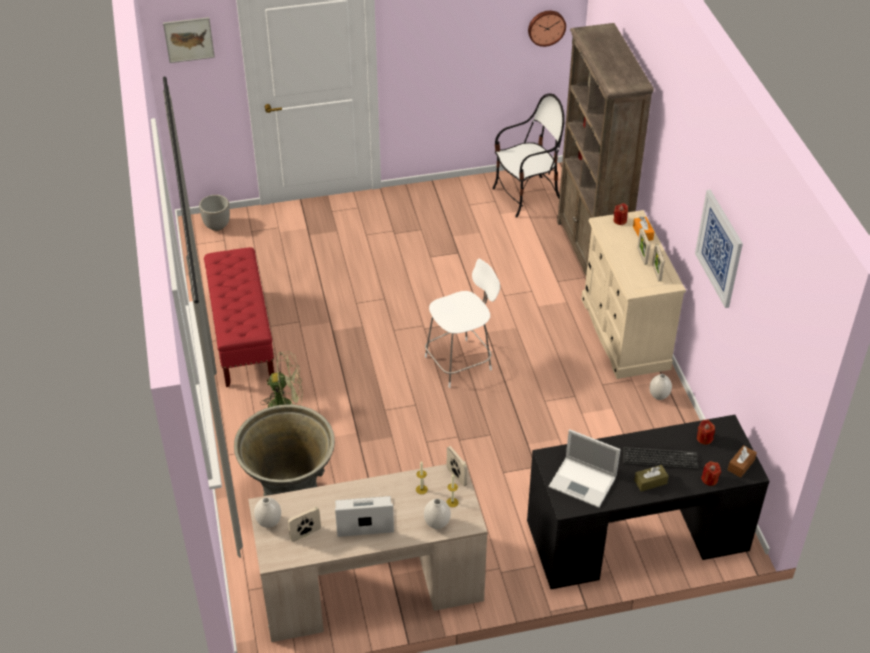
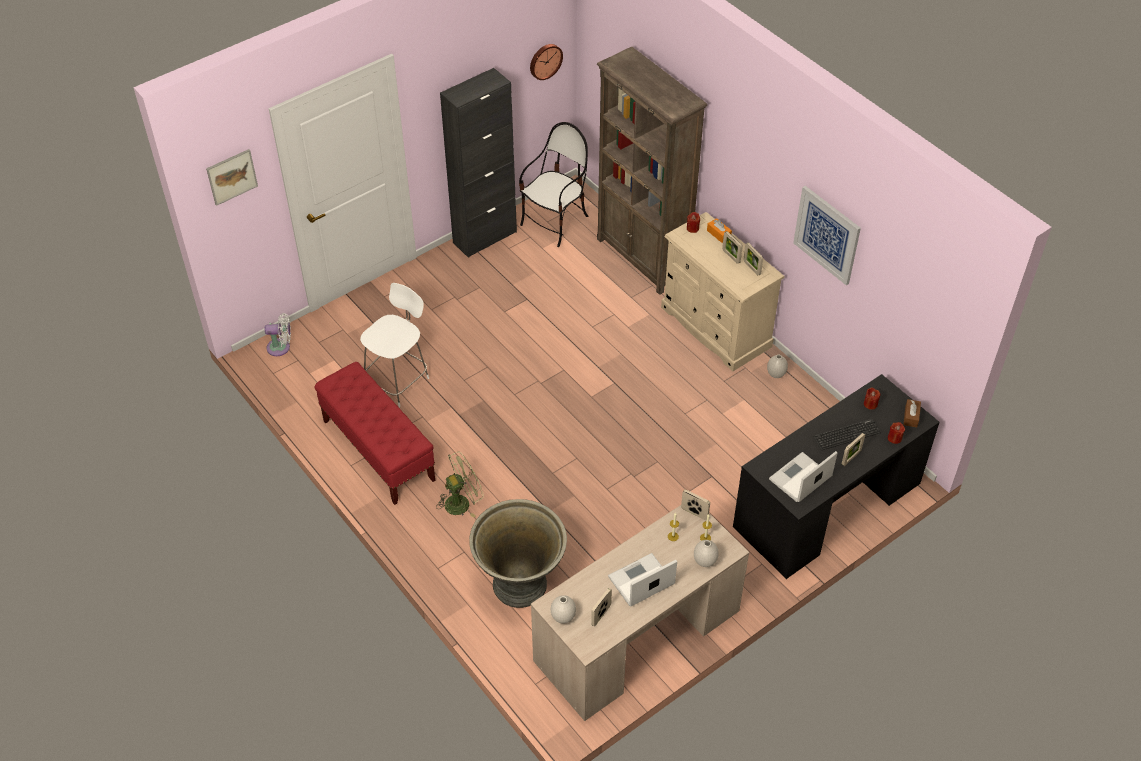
camera: 25 degrees left, 5 degrees up
(217, 225) = (281, 347): planter -> white fan
(453, 189) = (485, 237): none -> black cabinet
(460, 362) = (592, 404): white chair -> white chair (398, 380)
(583, 482) = (799, 479): laptop -> laptop turned 135 degrees clockwise
(650, 482) = (851, 458): brown tissue box -> picture frame

